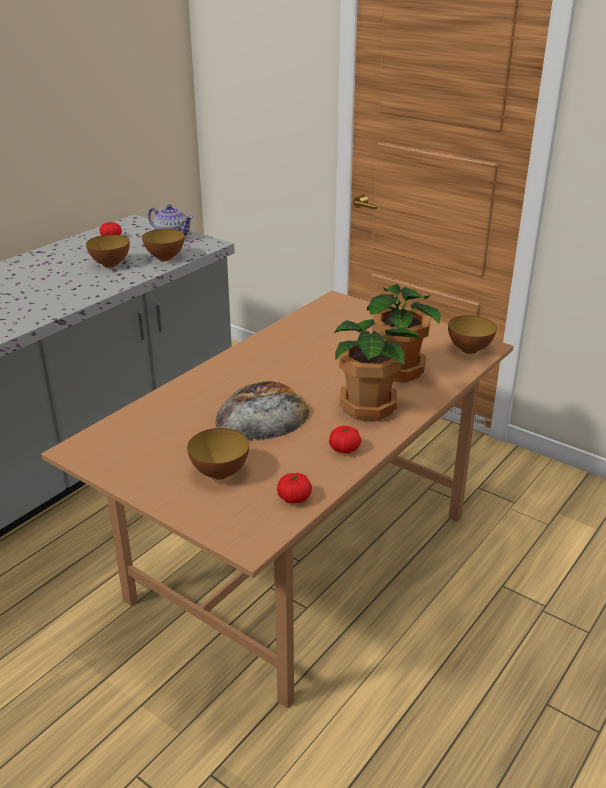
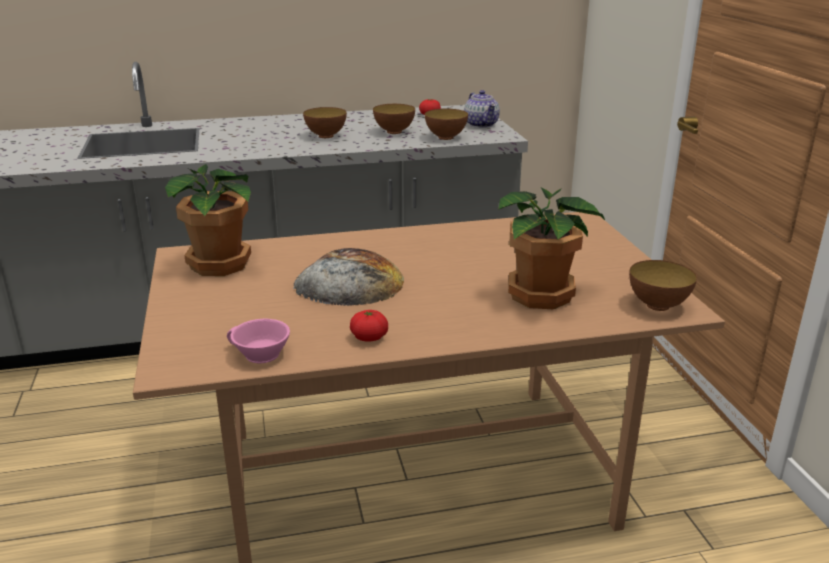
camera: 40 degrees right, 5 degrees down
(220, 473) = (240, 311): bowl -> bowl (326, 136)
(294, 498) = (259, 355): tomato -> pink cup
(368, 406) = (455, 313): potted plant -> potted plant (222, 264)

